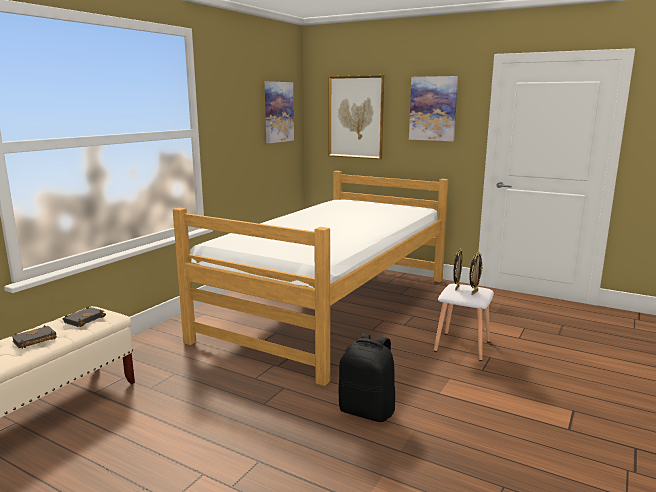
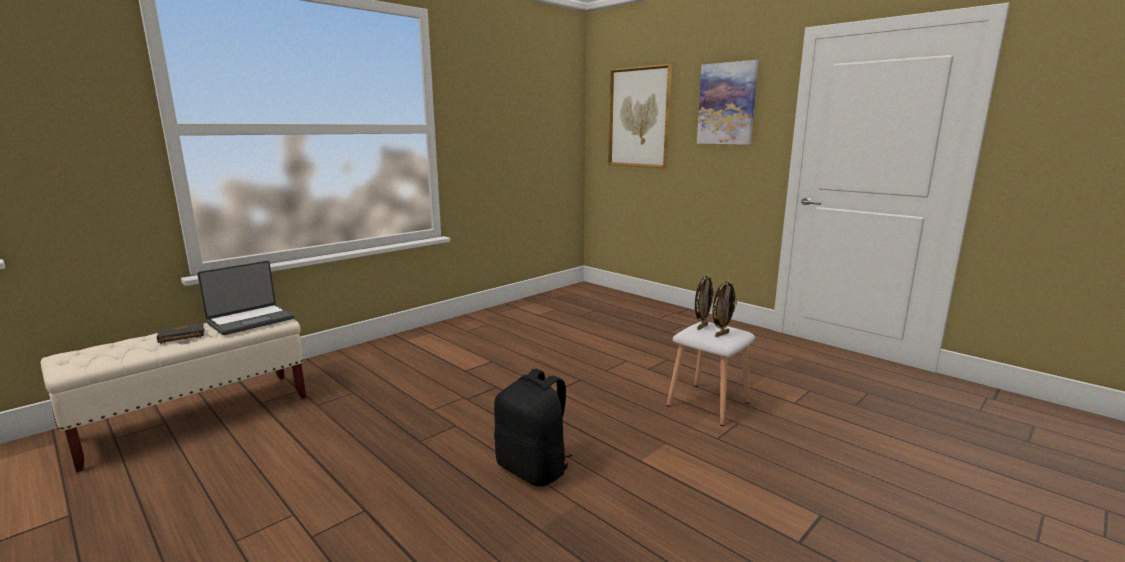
camera: 15 degrees right, 0 degrees up
(84, 319) = (250, 320): black book -> laptop
(278, 112) = (548, 111): picture -> none
(332, 307) = (575, 339): bed -> none

